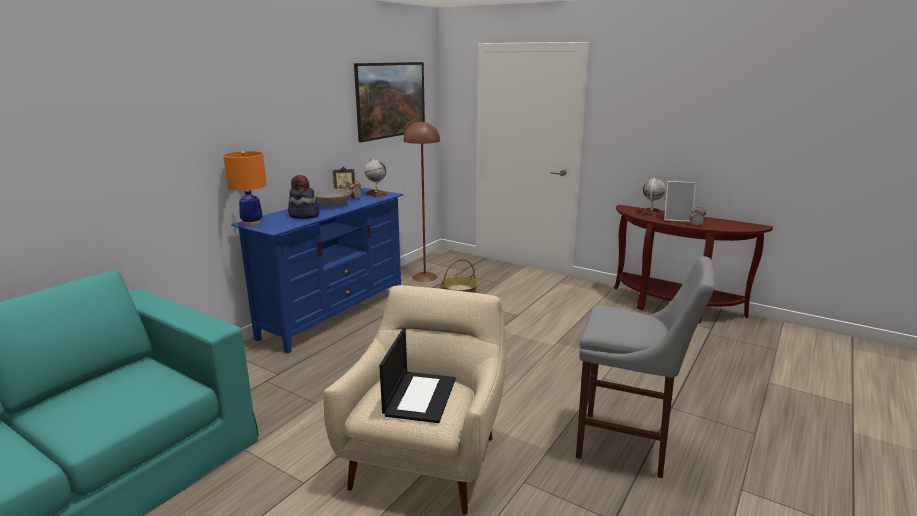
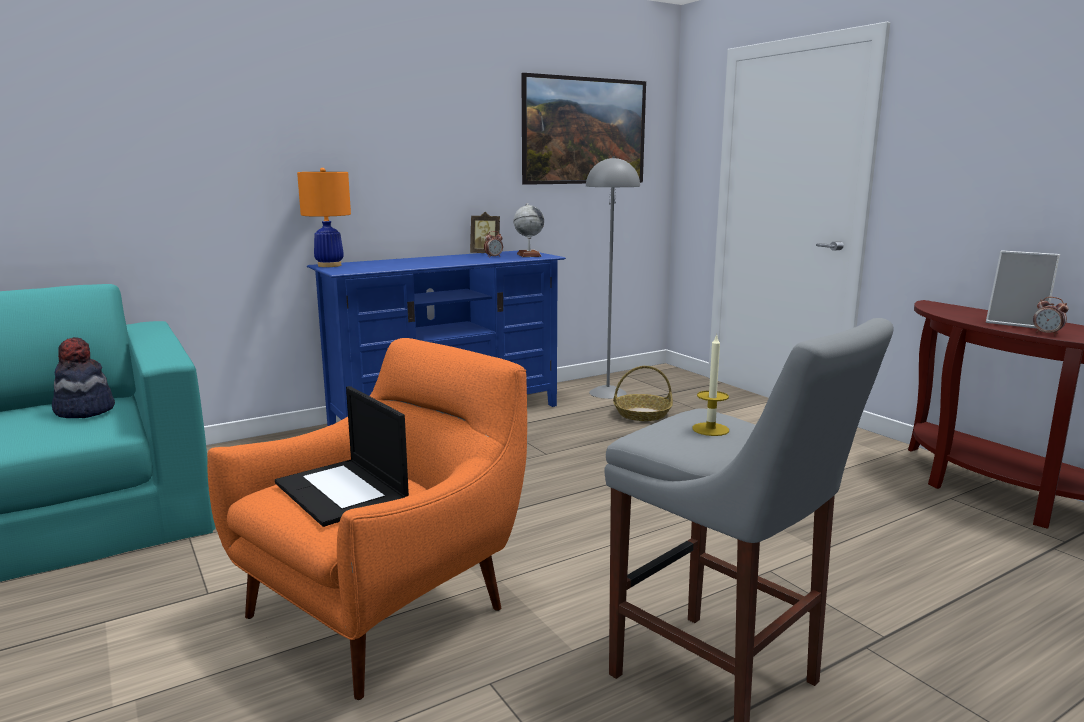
camera: 25 degrees right, 5 degrees down
(304, 215) = (400, 264): hat -> hat (84, 410)
(333, 204) = (455, 259): grey bowl -> none
(419, 396) = (343, 492): laptop -> laptop turned 105 degrees clockwise
(424, 277) = (607, 392): brown floor lamp -> grey floor lamp
(427, 457) = (385, 607): beige armchair -> orange armchair
(621, 319) = (710, 429): none -> candle
(651, 212) = (973, 312): globe -> none

